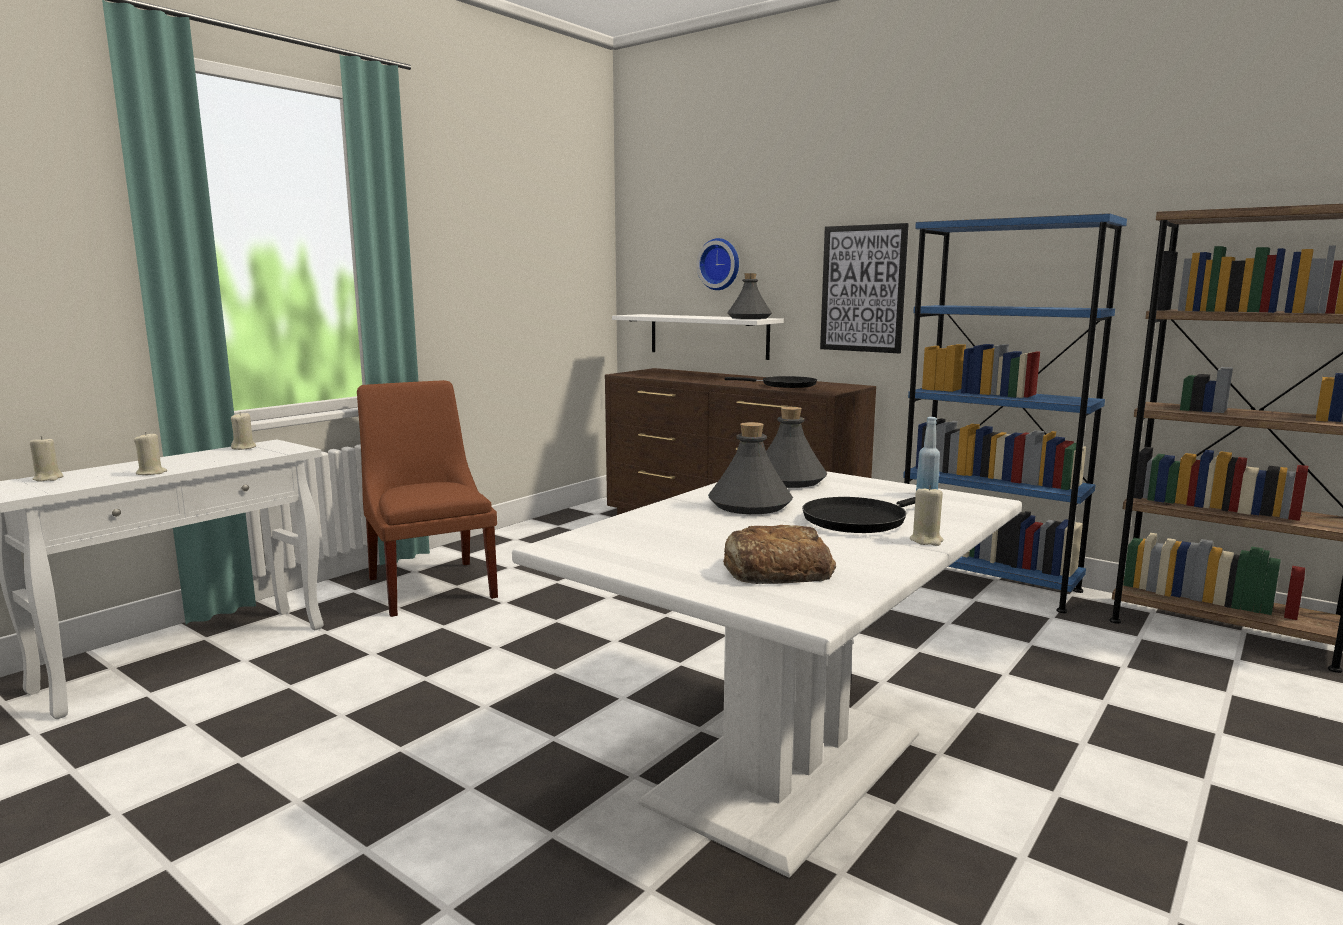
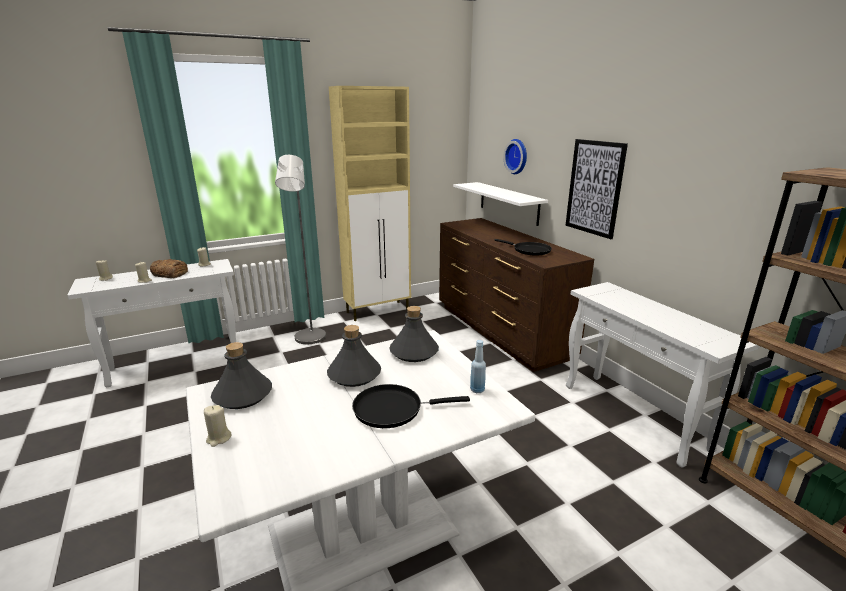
camera: 25 degrees right, 10 degrees up
(431, 585) = (309, 340): brown chair -> grey floor lamp
(513, 534) = (378, 311): none -> beige cabinet
(749, 318) = (525, 197): grey bottle -> grey bottle (243, 395)
(775, 569) = (272, 450): bread -> bread (170, 273)
(926, 540) = (400, 445): beige candle -> beige candle (218, 438)
(987, 583) = (634, 416): blue bookcase -> white console table

